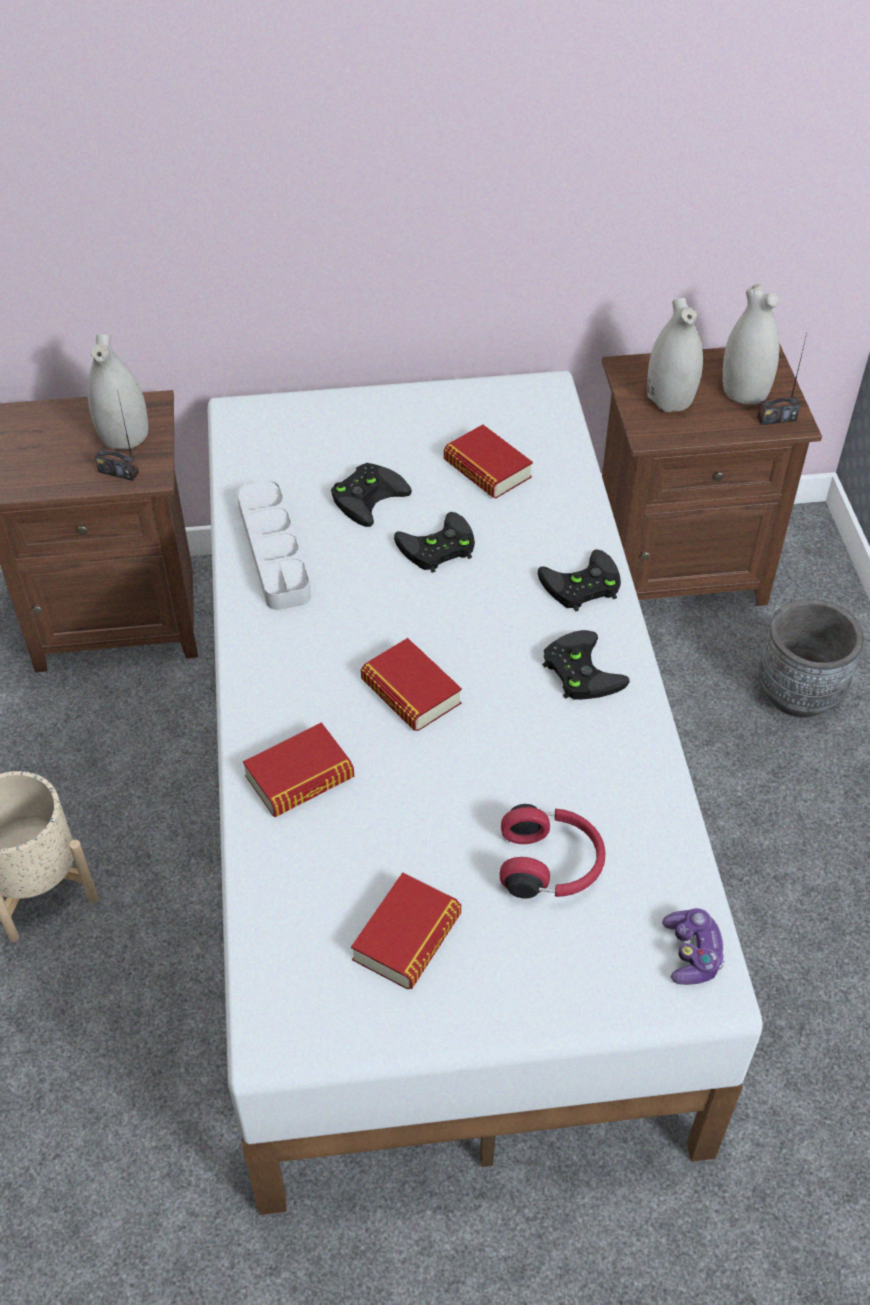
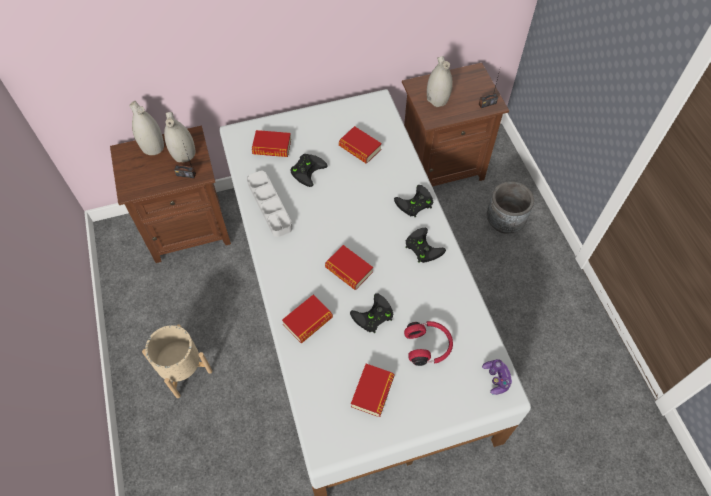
camera: 10 degrees left, 10 degrees up
(305, 446) = (272, 147): none -> book
(436, 548) = (345, 193): black game controller -> black game controller (373, 317)
(744, 390) = (470, 90): white vase -> white vase (153, 146)

